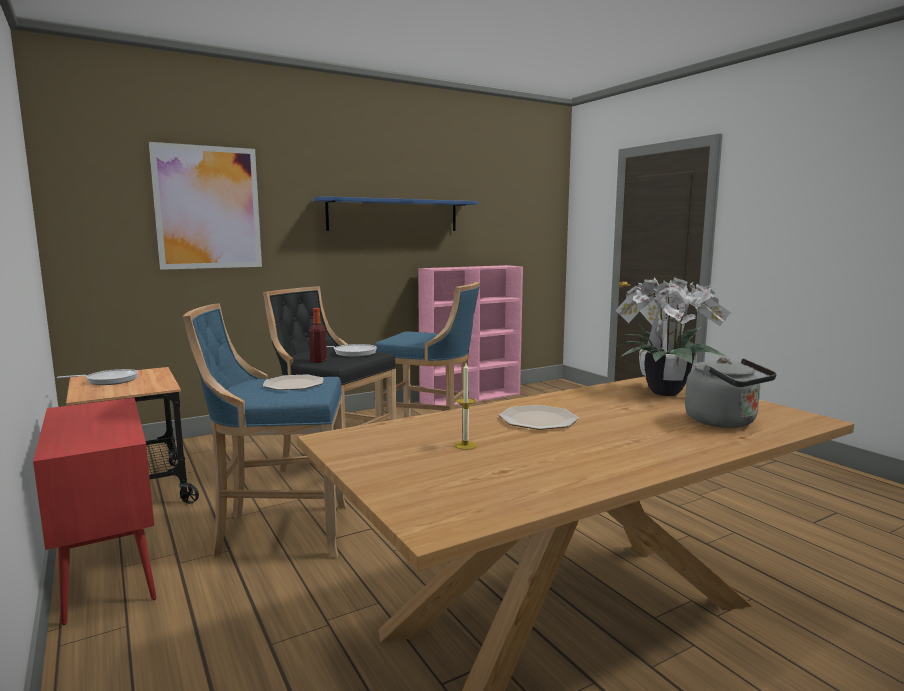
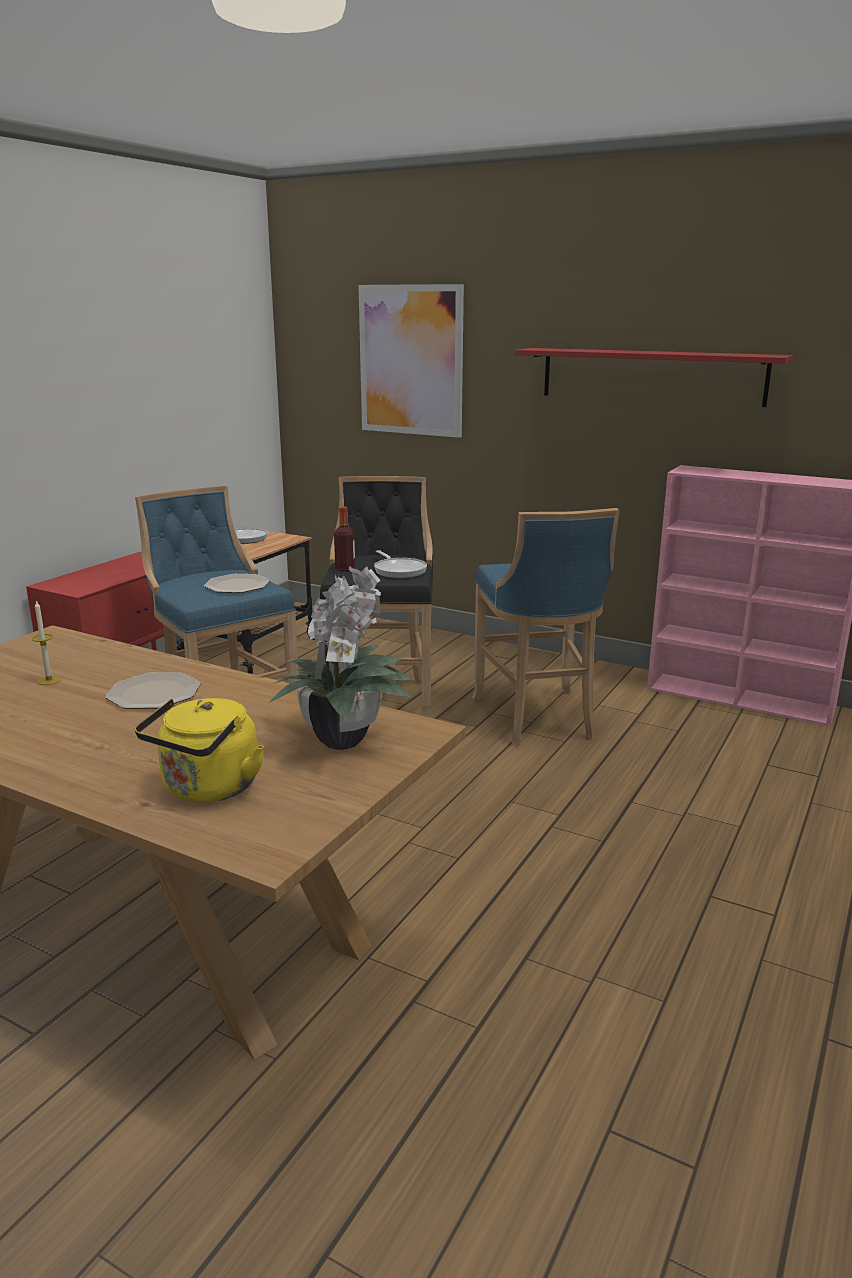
camera: 60 degrees right, 10 degrees up
(394, 215) = (651, 376): blue shelf -> red shelf
(724, 422) = (208, 789): grey kettle -> yellow kettle

